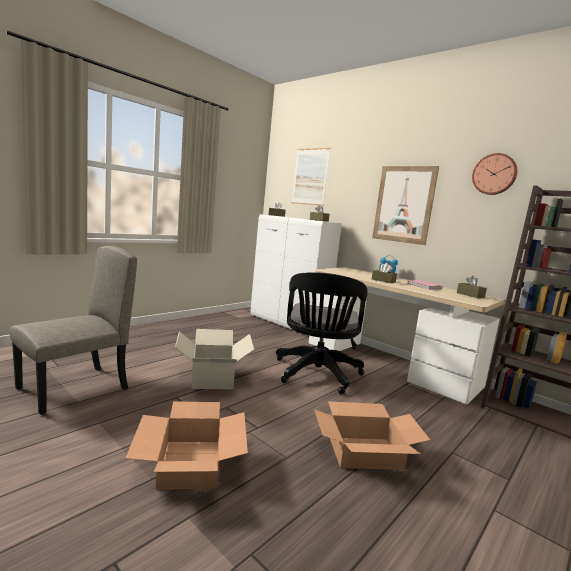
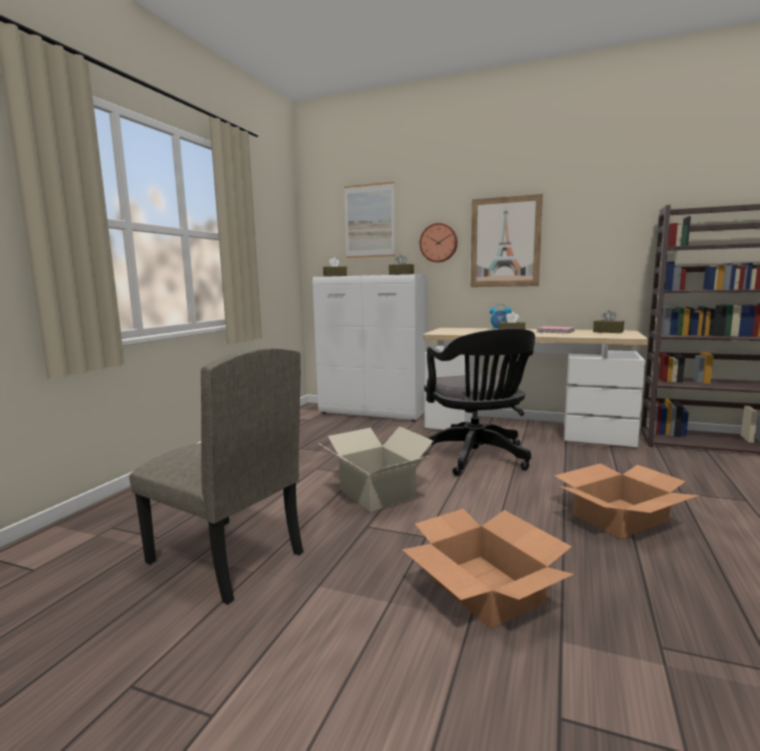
camera: 20 degrees left, 0 degrees up
(74, 389) = (225, 558): beige chair -> beige chair turned 105 degrees clockwise
(494, 174) = (607, 198): wall clock -> wall clock (439, 243)

